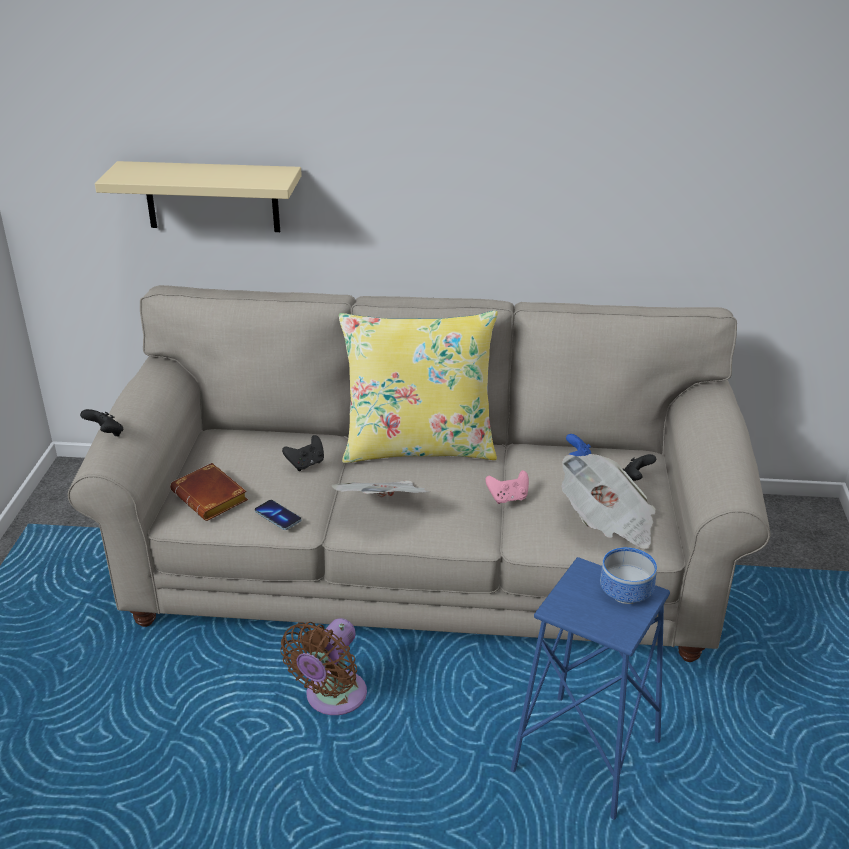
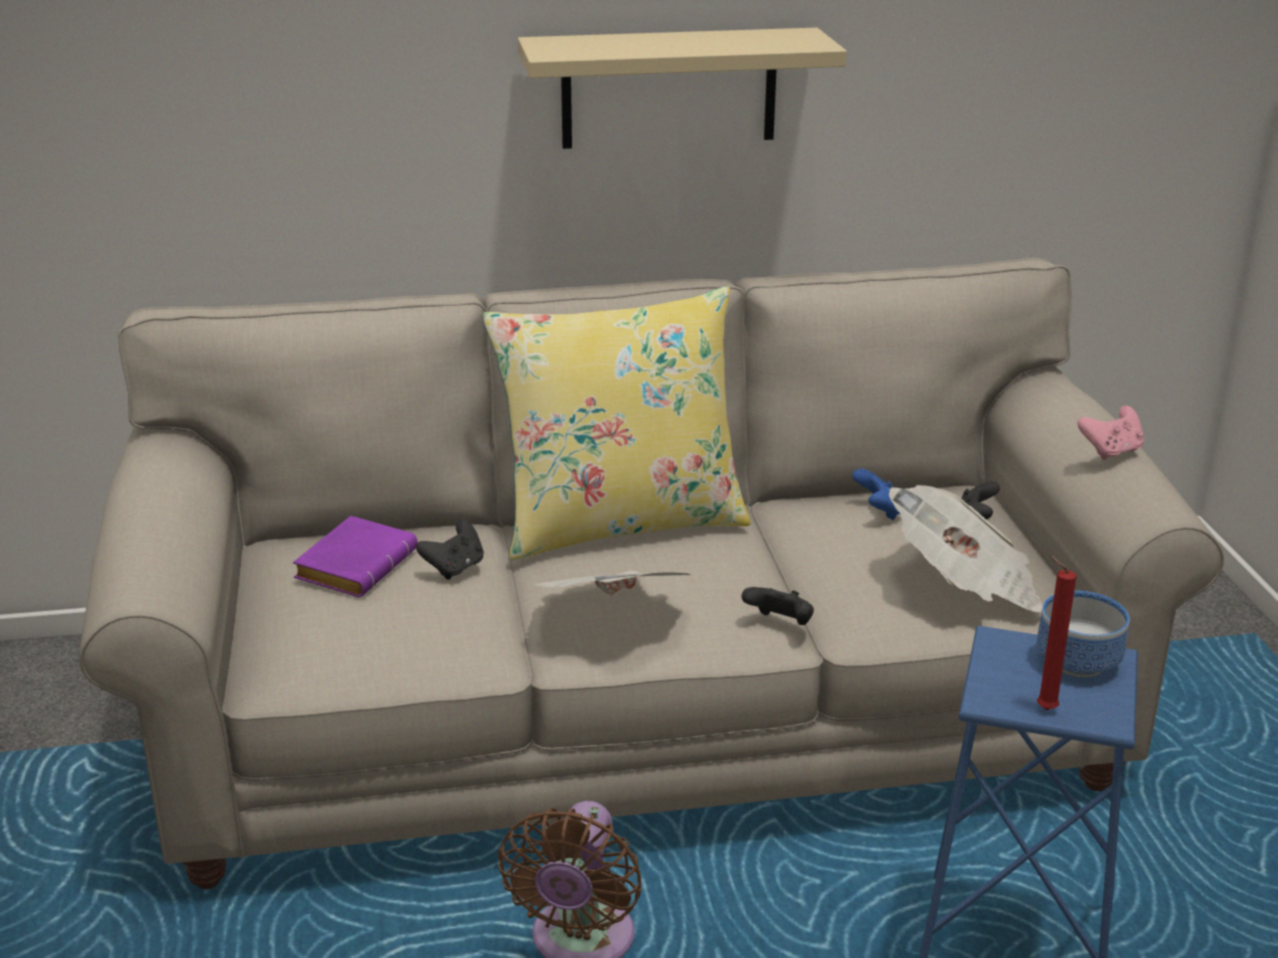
camera: 15 degrees left, 5 degrees down
(106, 434) = (124, 549): black game controller -> black game controller (780, 624)
(212, 197) = (222, 153): beige shelf -> beige shelf (669, 88)
(212, 498) = (321, 638): brown book -> none
(252, 453) = (355, 564): none -> purple book
(278, 516) = (446, 650): phone -> none
(508, 498) = (799, 574): pink game controller -> pink game controller (1111, 452)
(586, 620) = (1043, 709): none -> red candle

